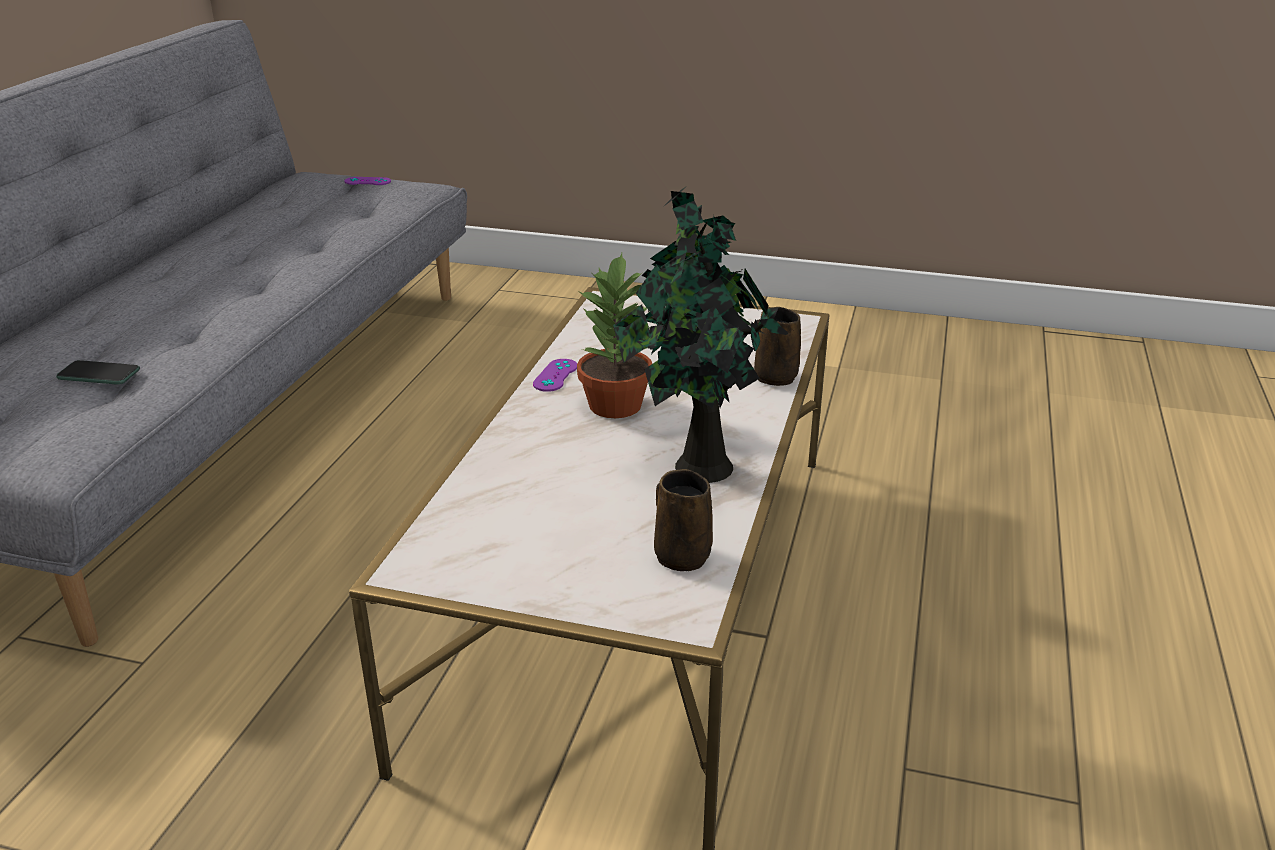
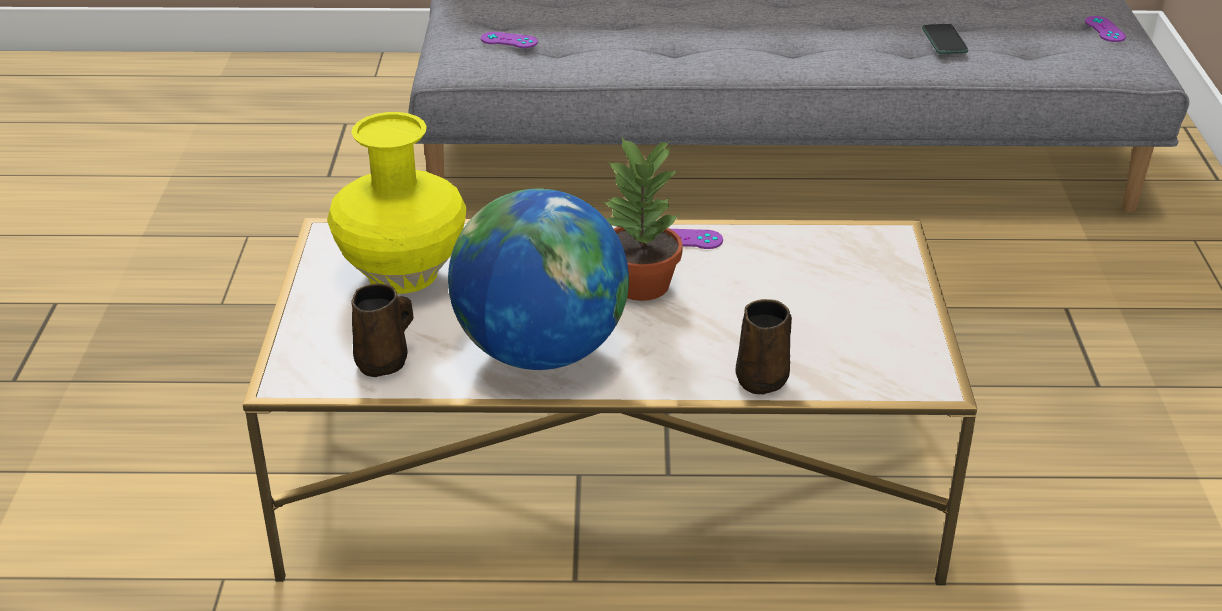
camera: 75 degrees right, 5 degrees up
(56, 413) = (509, 40): none -> purple game controller
(99, 374) = (577, 36): phone -> phone (944, 40)
(523, 528) = (403, 275): none -> yellow vase
(698, 466) = (540, 352): potted plant -> globe

